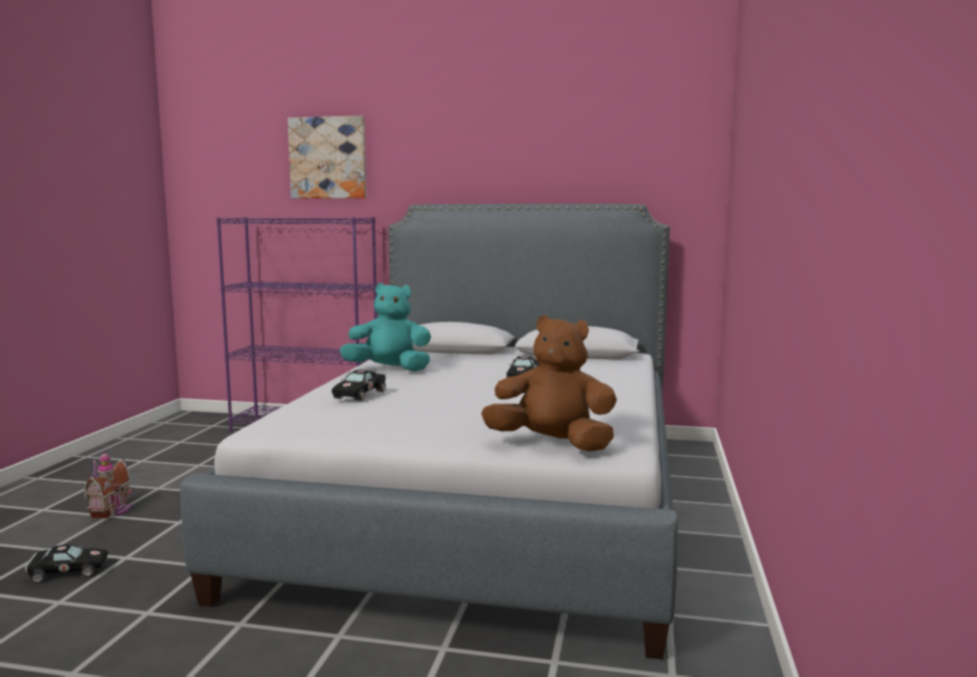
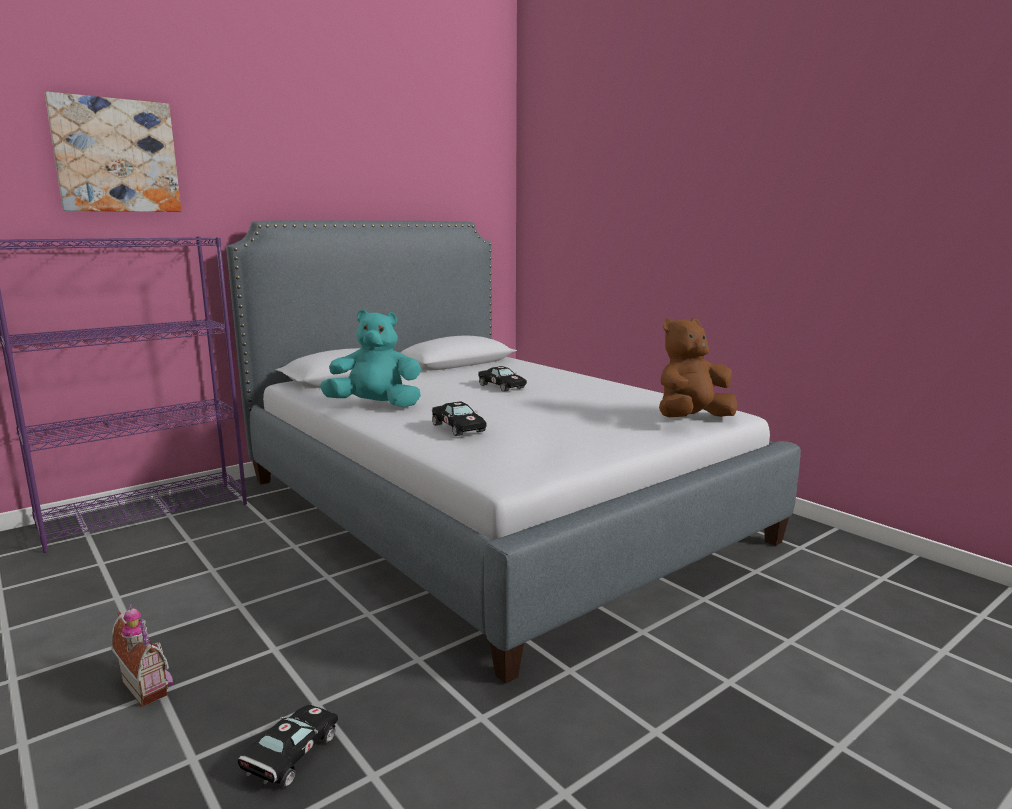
camera: 50 degrees left, 5 degrees up
(389, 369) = (376, 405): turquoise plush toy -> turquoise plush toy turned 45 degrees clockwise

